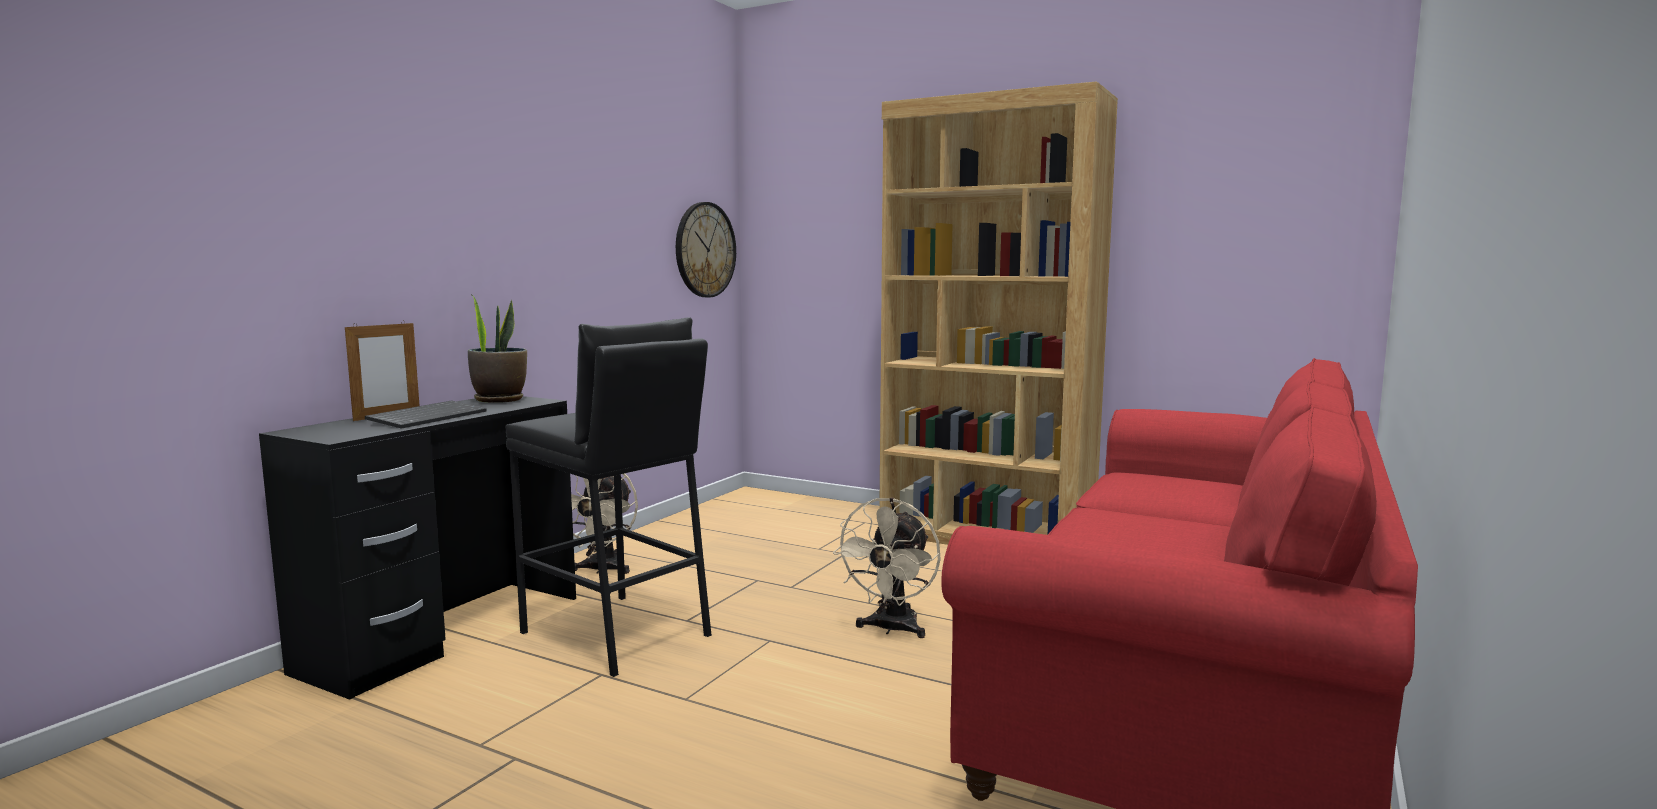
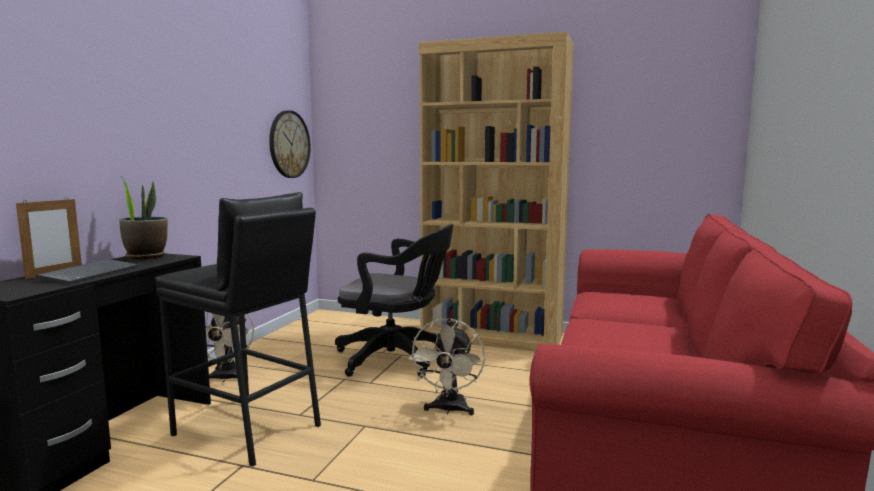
camera: 10 degrees left, 0 degrees up
(837, 559) = (397, 359): none -> black office chair

